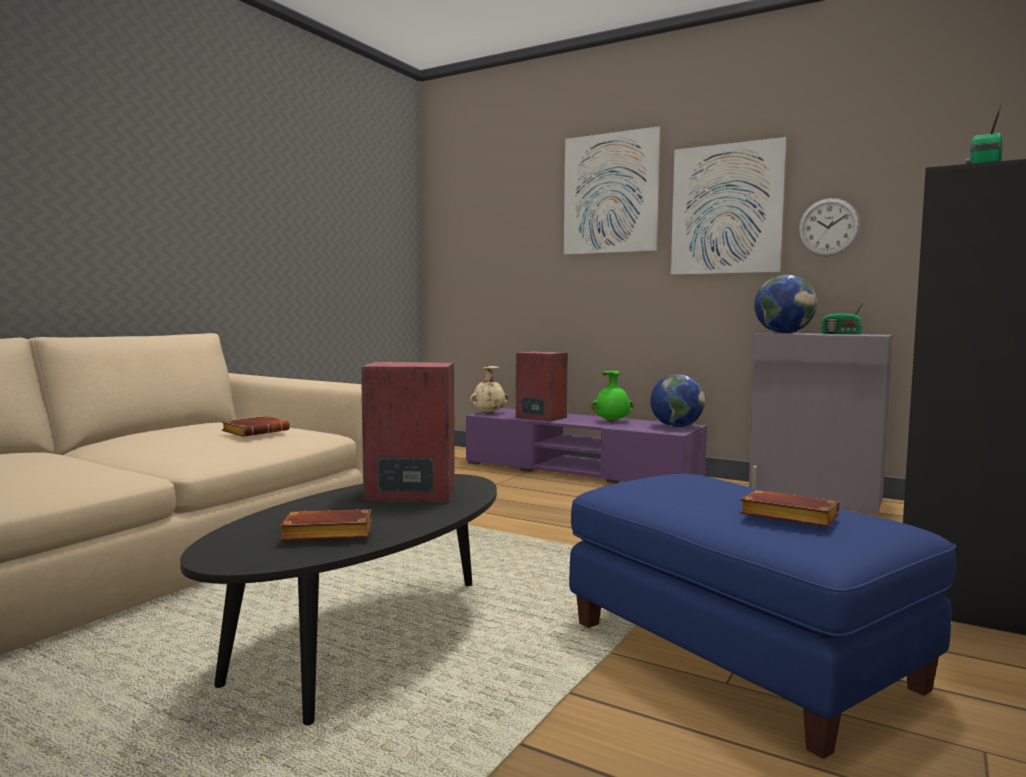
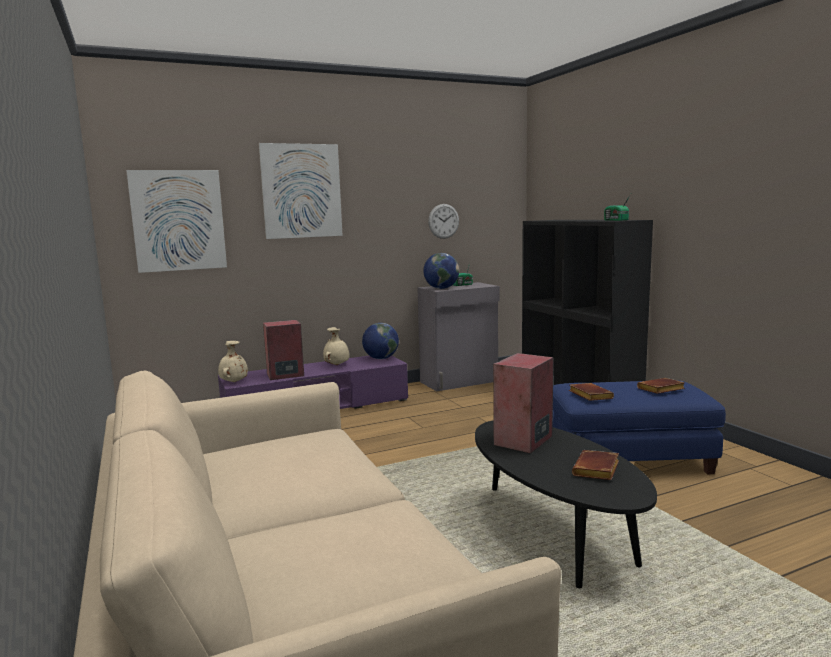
camera: 55 degrees left, 5 degrees up
(256, 432) = (311, 448): brown book -> brown book (589, 395)
(612, 421) = (337, 365): green vase -> beige vase
(726, 209) = (386, 207): picture -> picture (178, 220)

